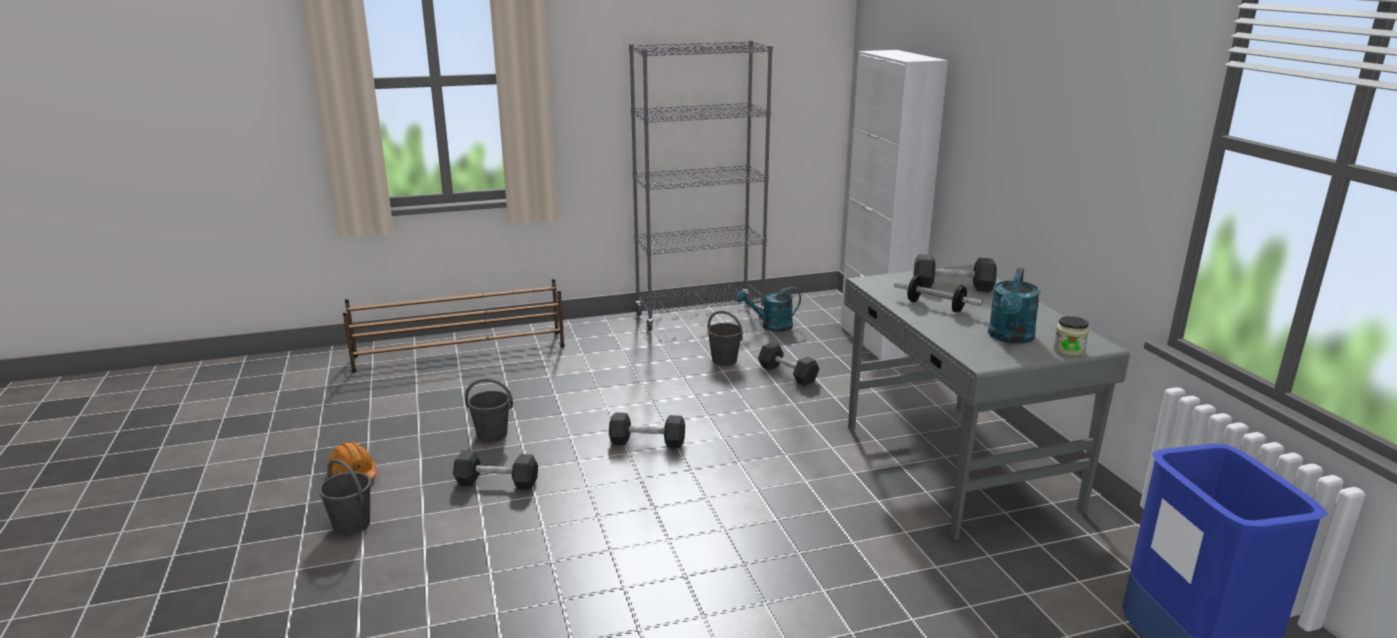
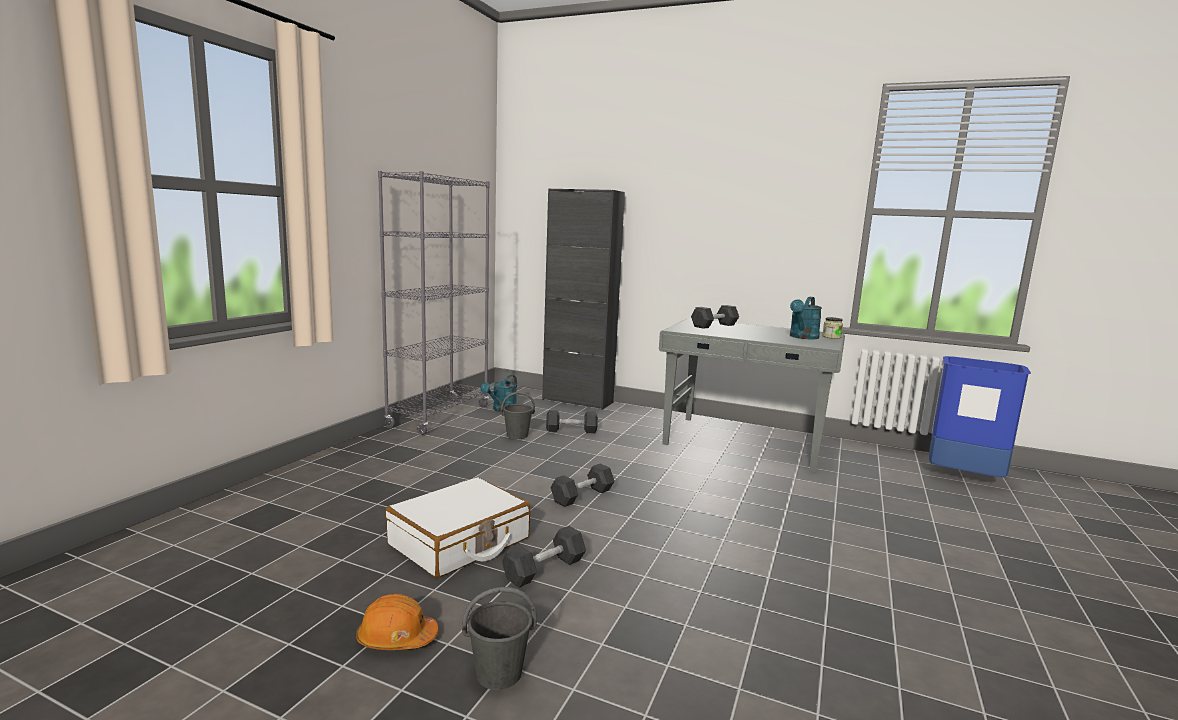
camera: 50 degrees left, 10 degrees down
(461, 351) = (273, 500): brown shoe rack -> none
(492, 435) = (460, 542): grey bucket -> white suitcase
(877, 341) = (577, 401): white cabinet -> black cabinet
(935, 306) = (737, 333): dumbbell -> none
(1010, 338) = (802, 337): turquoise watering can -> turquoise watering can turned 60 degrees clockwise

